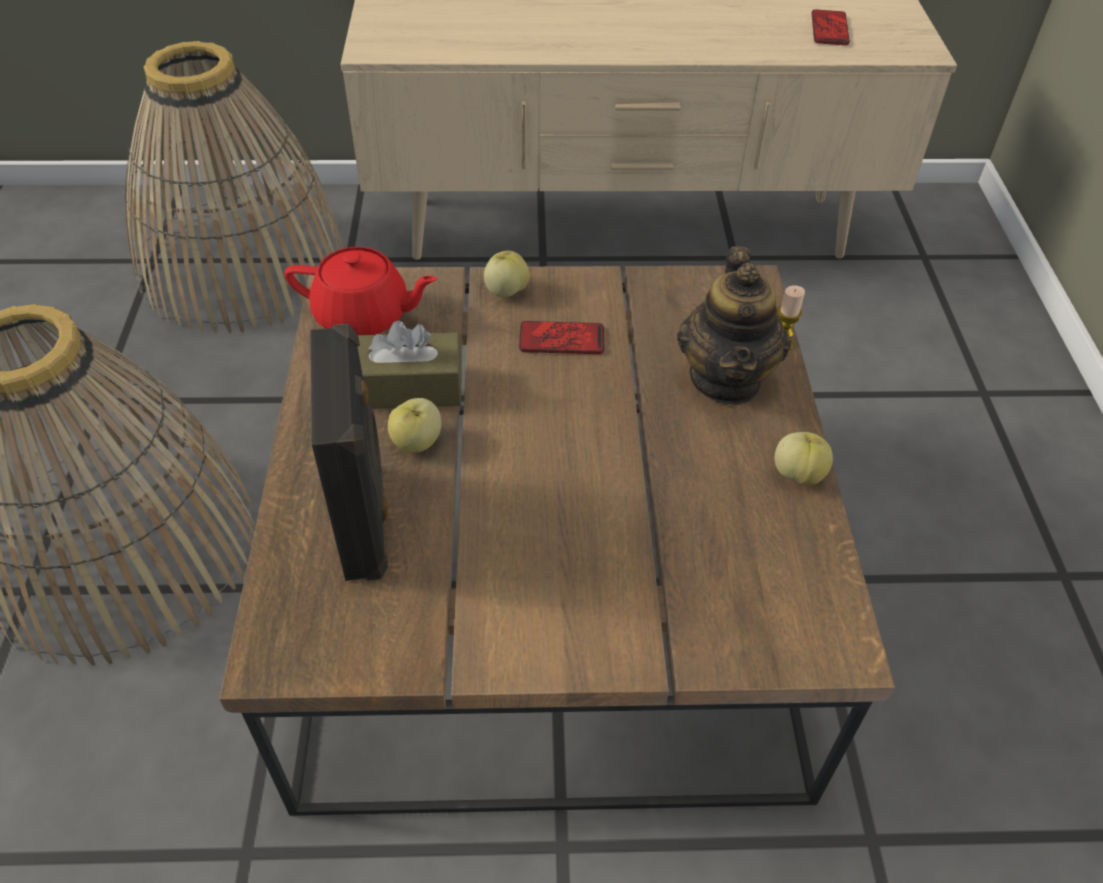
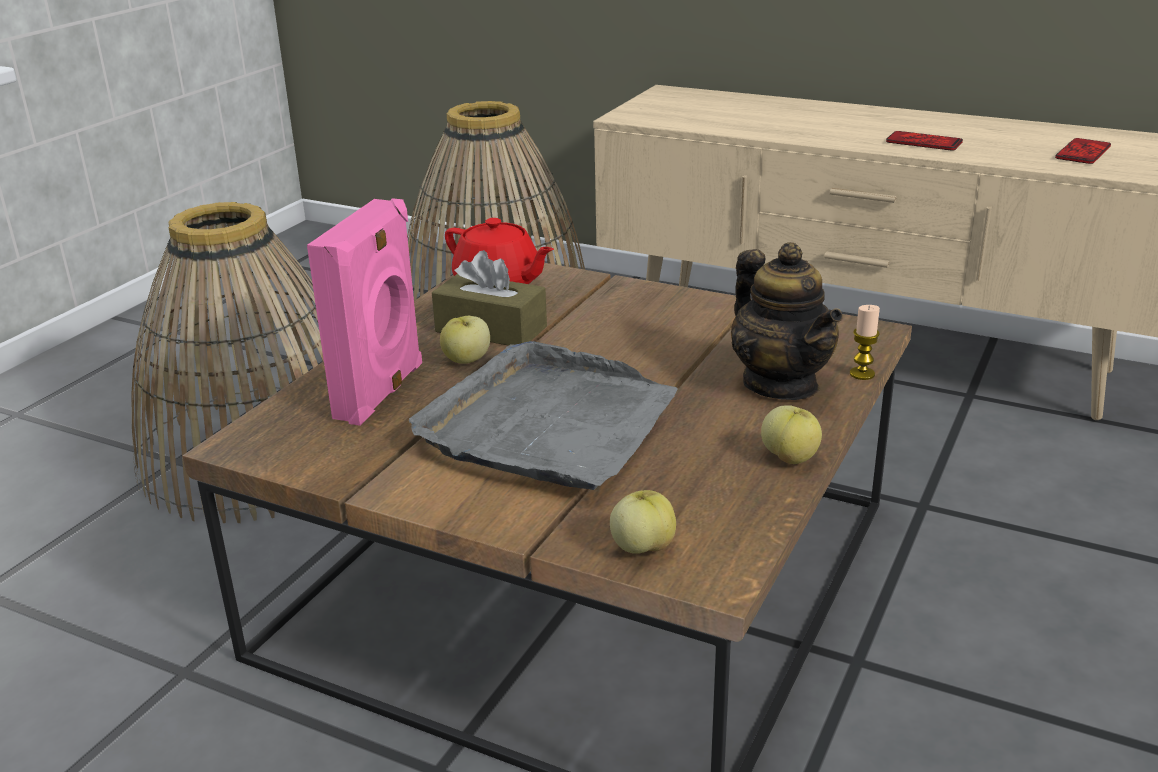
camera: 30 degrees right, 20 degrees down
(366, 521) = (382, 392): black speaker -> pink speaker
(506, 291) = (630, 293): apple -> apple (642, 547)
(561, 339) = (650, 329): phone -> phone (924, 142)
(566, 508) = (549, 424): none -> grey tray
(726, 379) = (781, 384): teapot -> teapot turned 60 degrees counterclockwise

